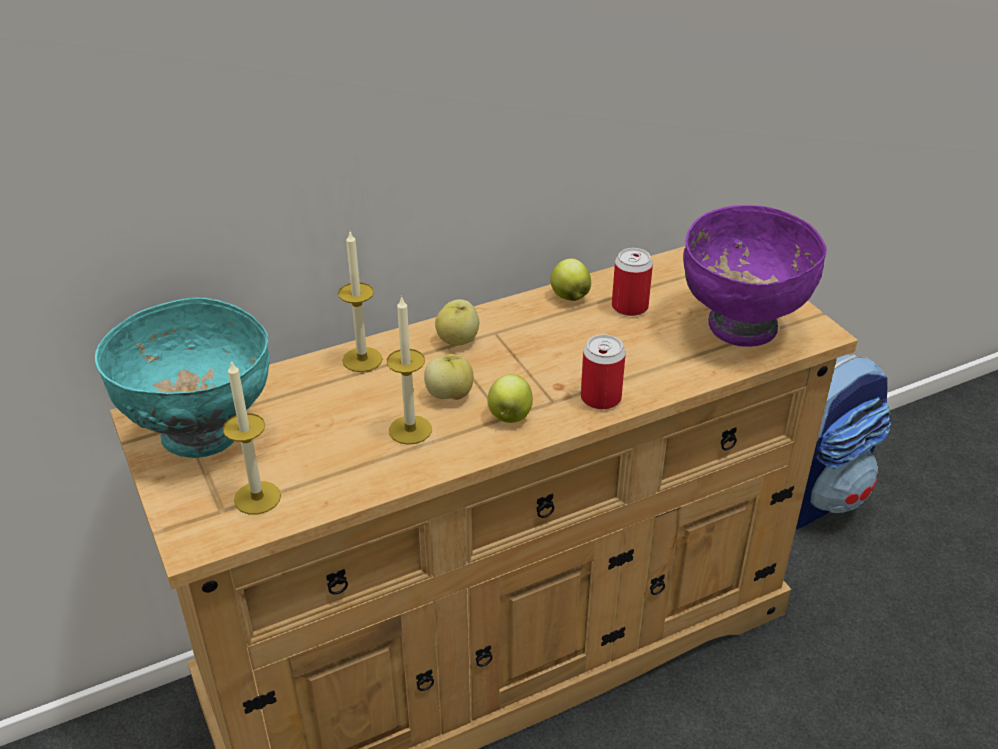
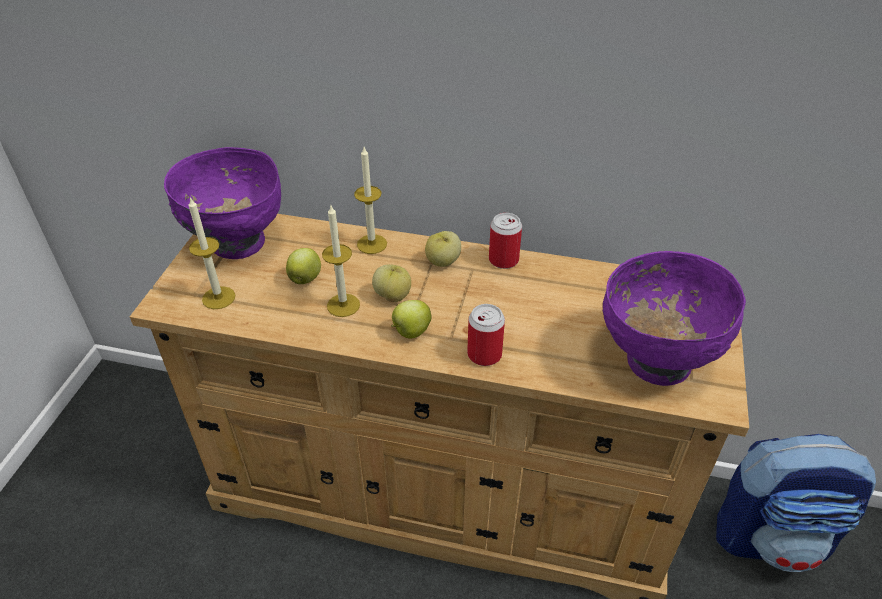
camera: 40 degrees right, 5 degrees up
(201, 435) = (237, 244): turquoise bowl -> purple bowl
(569, 296) = (554, 269): apple -> apple (305, 278)
(629, 307) = (588, 300): can -> can (503, 260)

